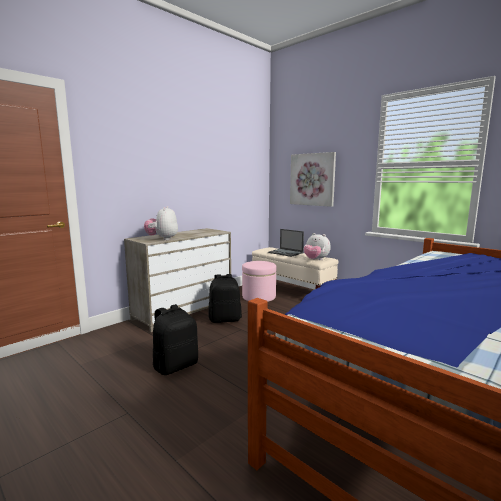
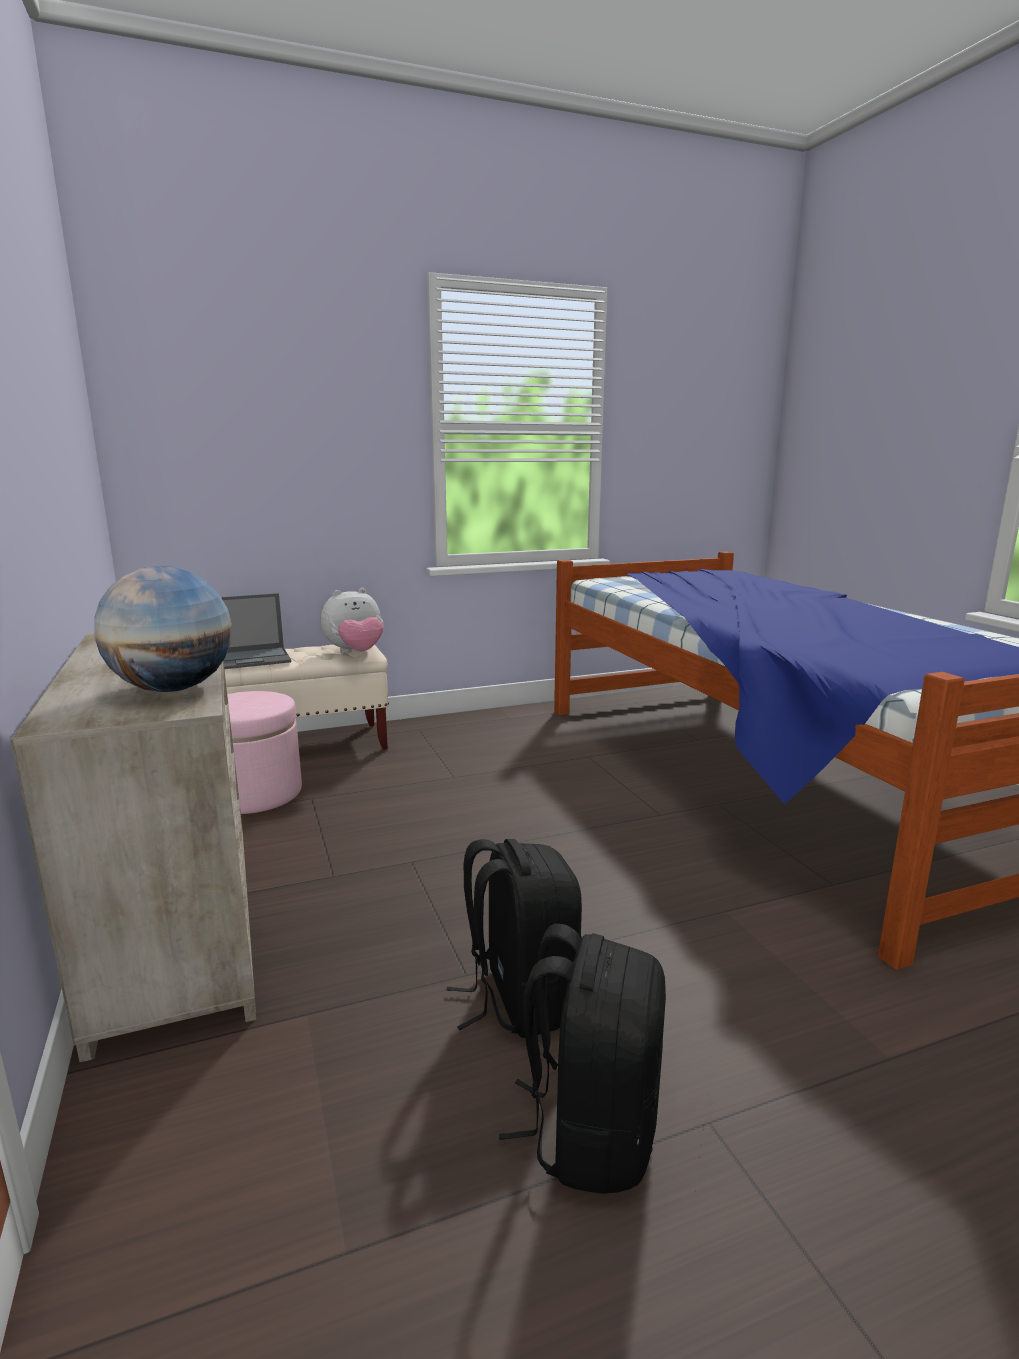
camera: 65 degrees left, 5 degrees up
(162, 239) = (174, 689): plush toy -> globe
(225, 319) = (328, 869): black backpack -> black backpack (590, 1130)
(312, 179) = (268, 456): picture -> none

